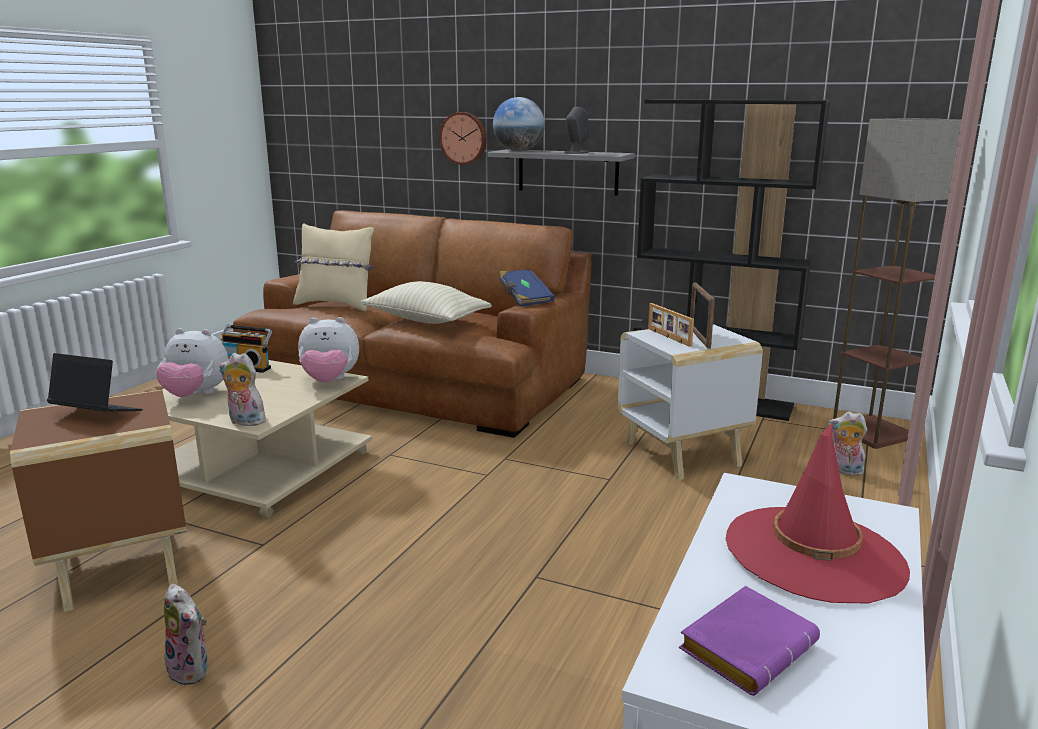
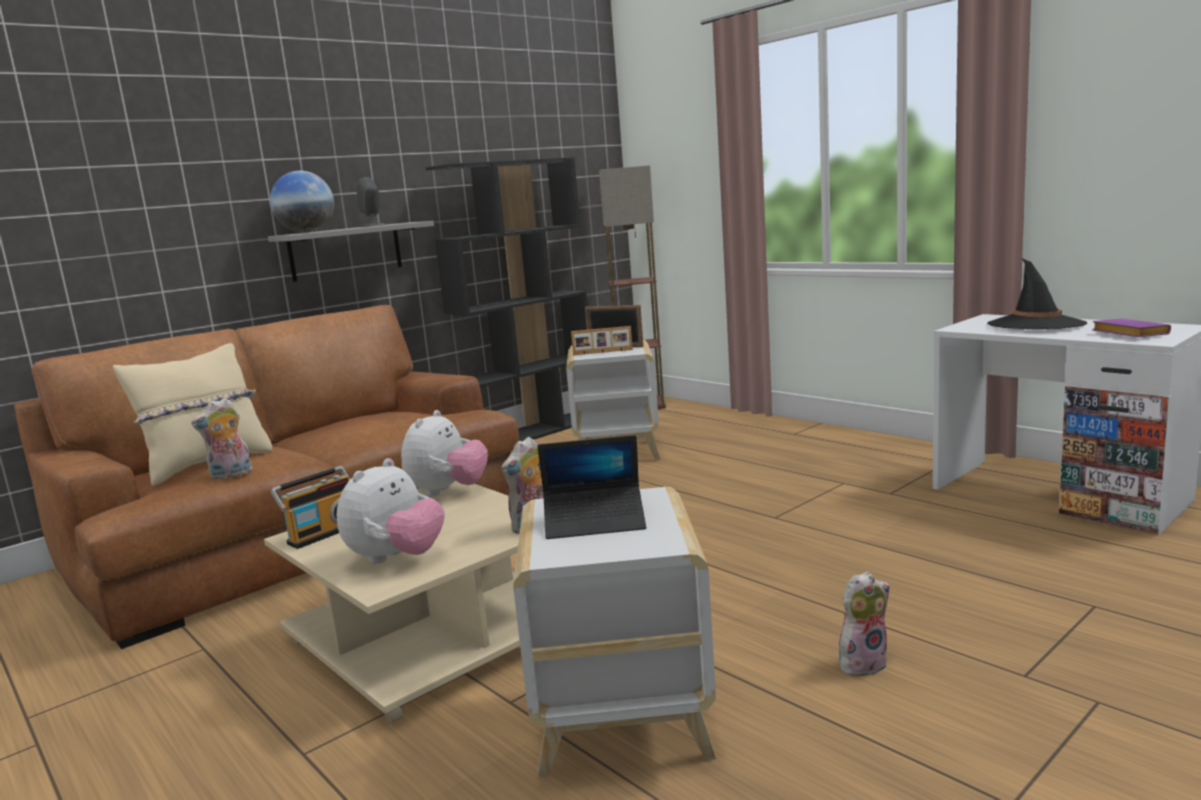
camera: 65 degrees left, 5 degrees down
(97, 414) = (595, 522): laptop -> laptop turned 135 degrees counterclockwise
(119, 563) = (618, 726): brown side table -> white side table
(426, 320) = (366, 428): beige pillow -> none
(464, 138) = (205, 230): wall clock -> none
(525, 299) = (422, 377): blue book -> none
(814, 554) = (1036, 325): red hat -> black hat
(844, 471) = (689, 419): plush toy -> plush toy (231, 475)

